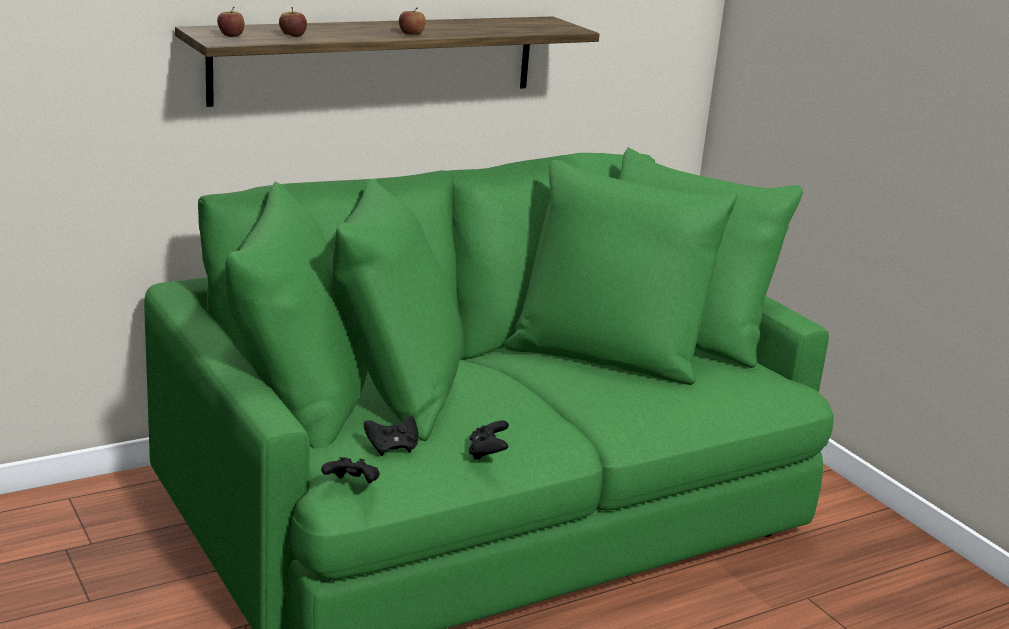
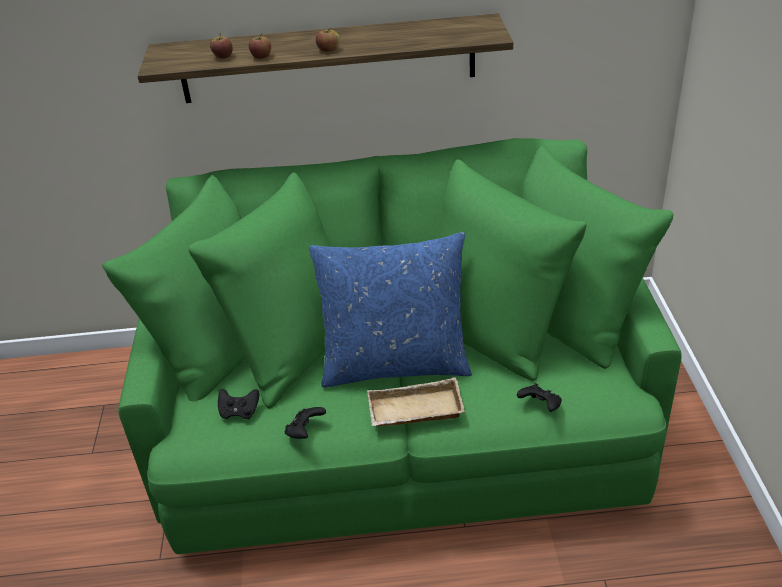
camera: 30 degrees right, 15 degrees up
(231, 35) = (174, 58): apple -> apple (261, 56)
(352, 486) = (184, 446): black game controller -> black game controller (540, 406)
(536, 388) = (395, 364): none -> blue pillow
(593, 422) = (414, 412): none -> beige tray

